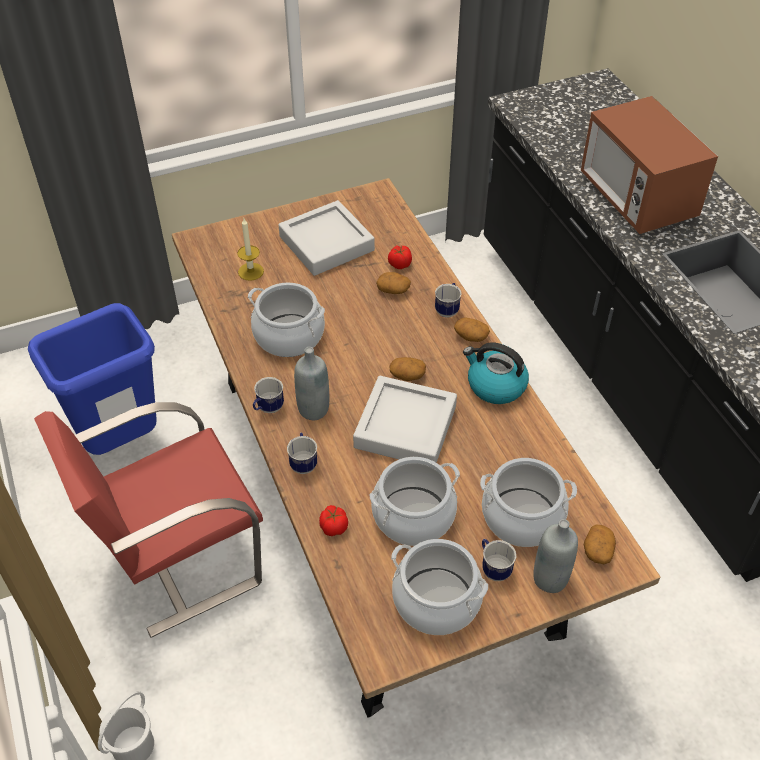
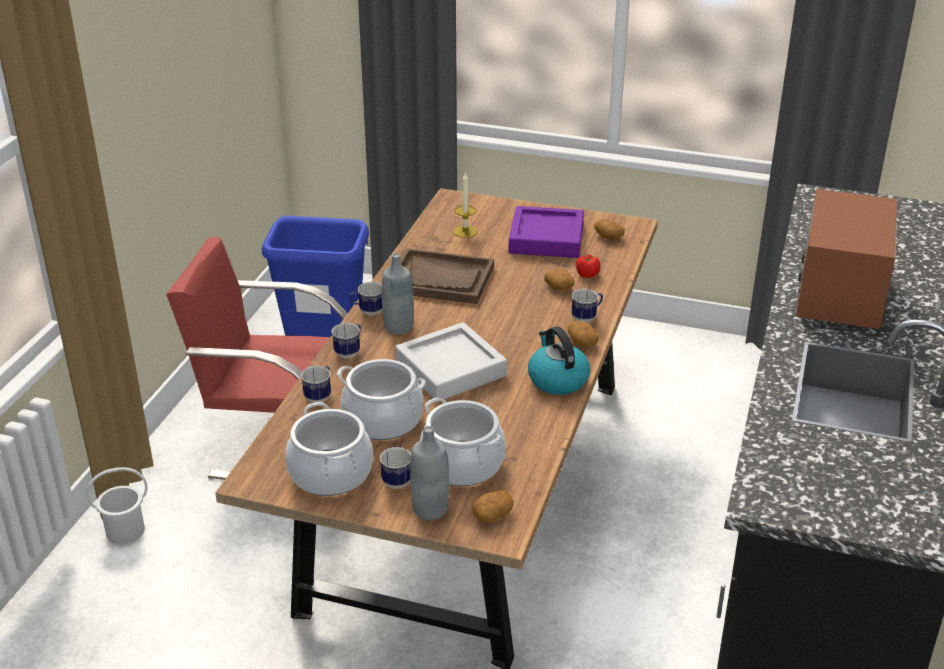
camera: 40 degrees right, 15 degrees down
(289, 335) = (441, 279): cooking pot -> brown tray
(326, 243) = (546, 239): grey tray -> purple tray
(333, 527) = (320, 396): tomato -> mug
(407, 375) = (495, 341): potato -> potato (608, 236)

